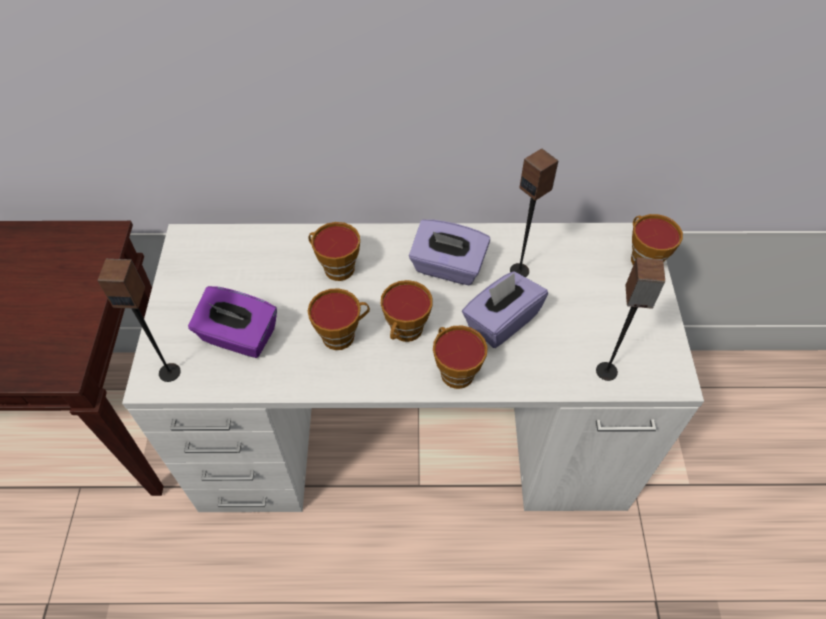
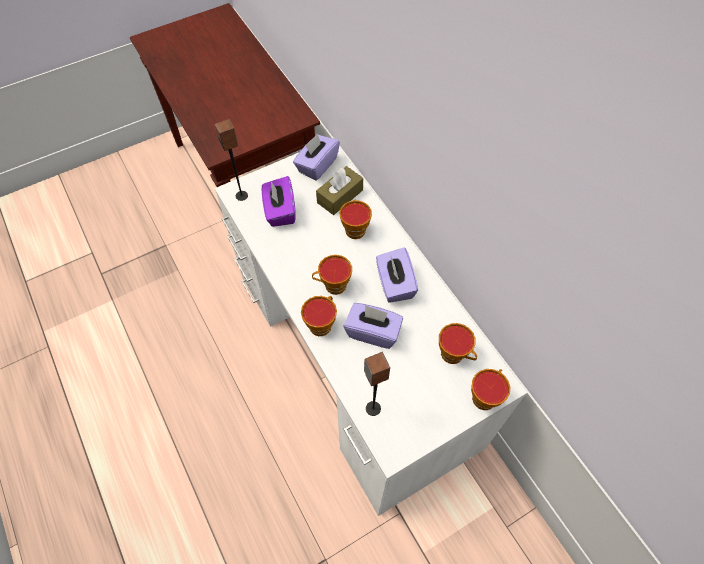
camera: 60 degrees right, 5 degrees up
(199, 260) = (317, 165): none -> purple tissue box
(272, 259) = (340, 196): none -> brown tissue box
(342, 334) = (311, 256): cup -> cup (455, 355)
(519, 270) = (420, 325): speaker -> none

